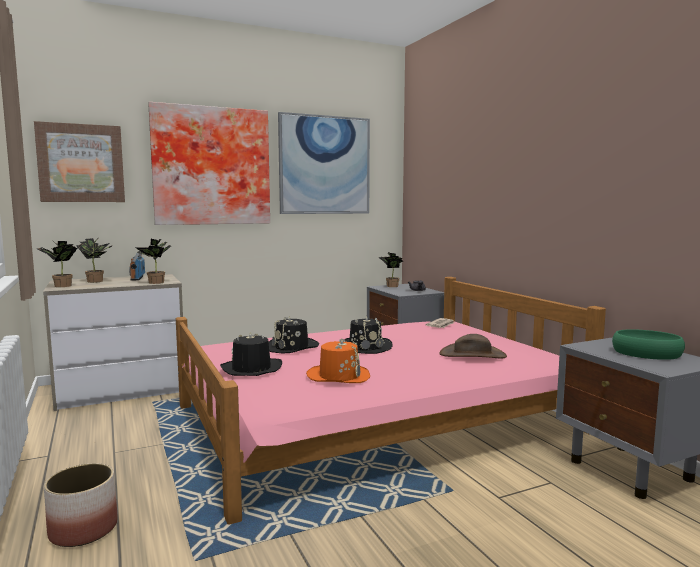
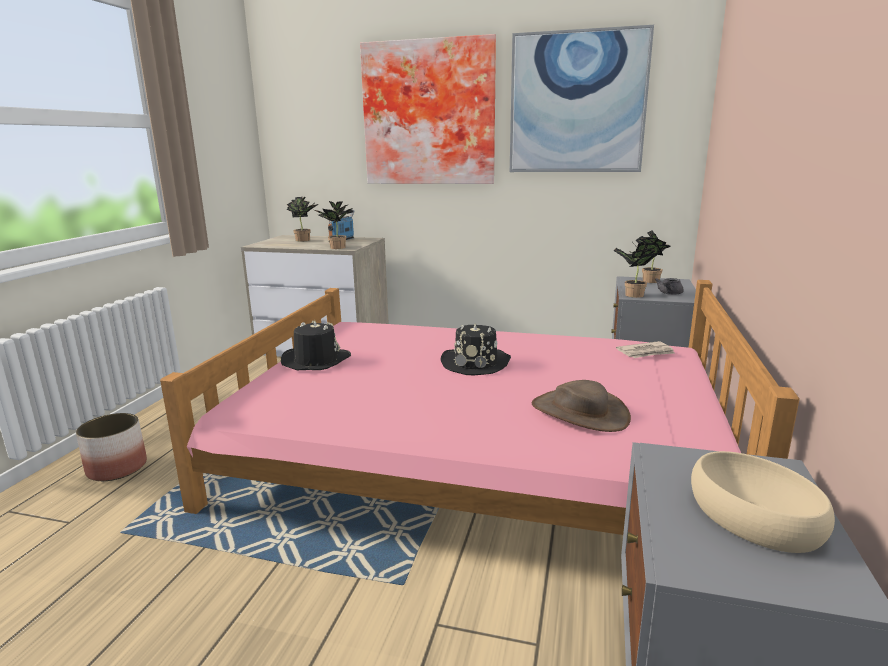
camera: 40 degrees right, 10 degrees up
(60, 286) = (265, 242): potted plant -> potted plant (631, 295)
(81, 163) = (305, 118): picture -> none
(292, 347) = (405, 344): black hat -> none
(338, 376) = (364, 394): orange hat -> none
(647, 353) = (755, 515): green bowl -> beige bowl

